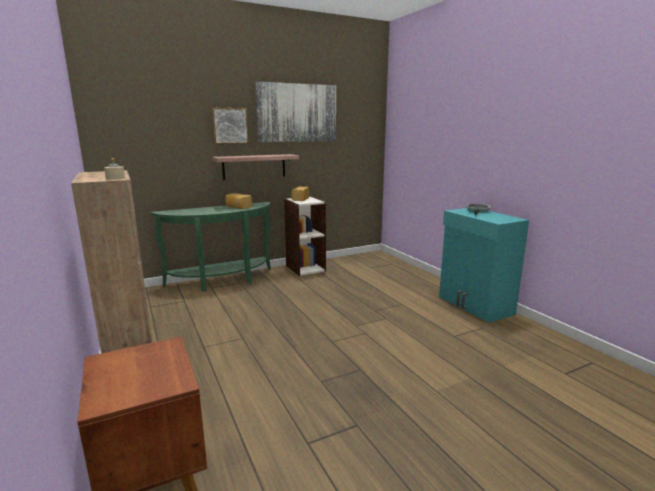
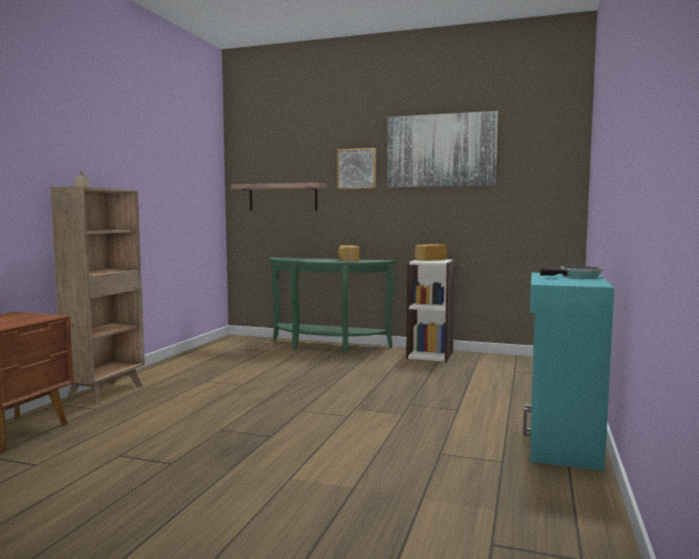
camera: 45 degrees right, 10 degrees down
(254, 166) = (382, 216): shelf -> shelf (283, 197)

